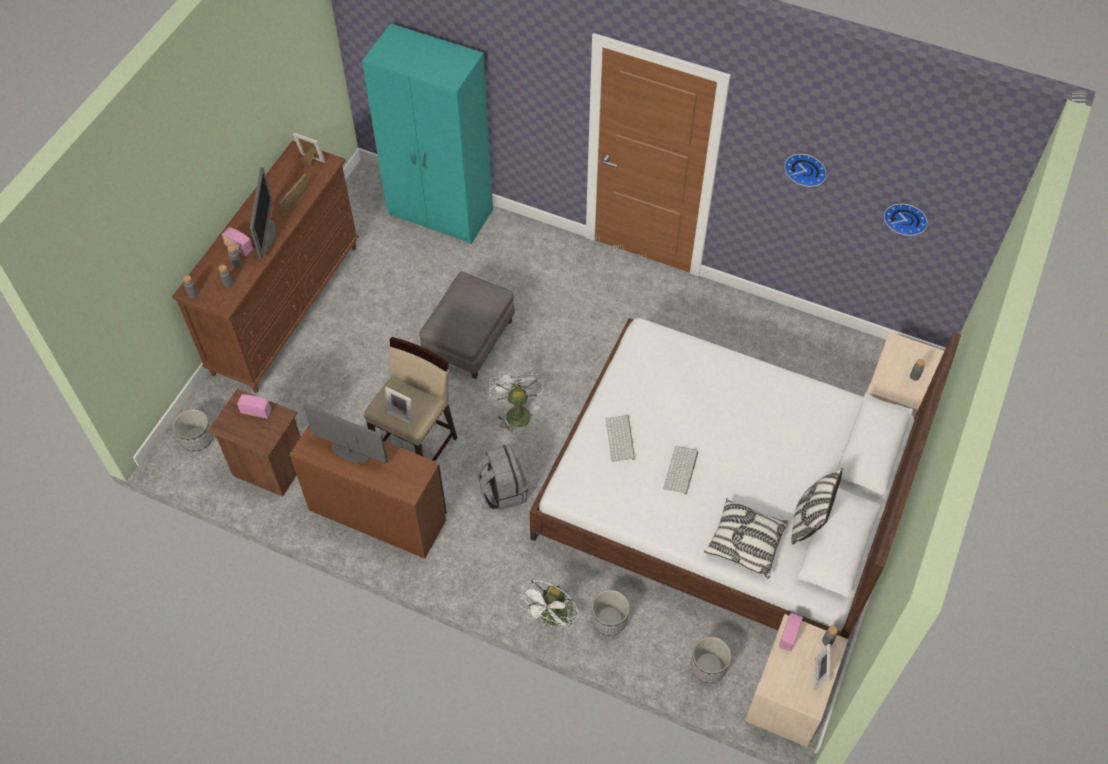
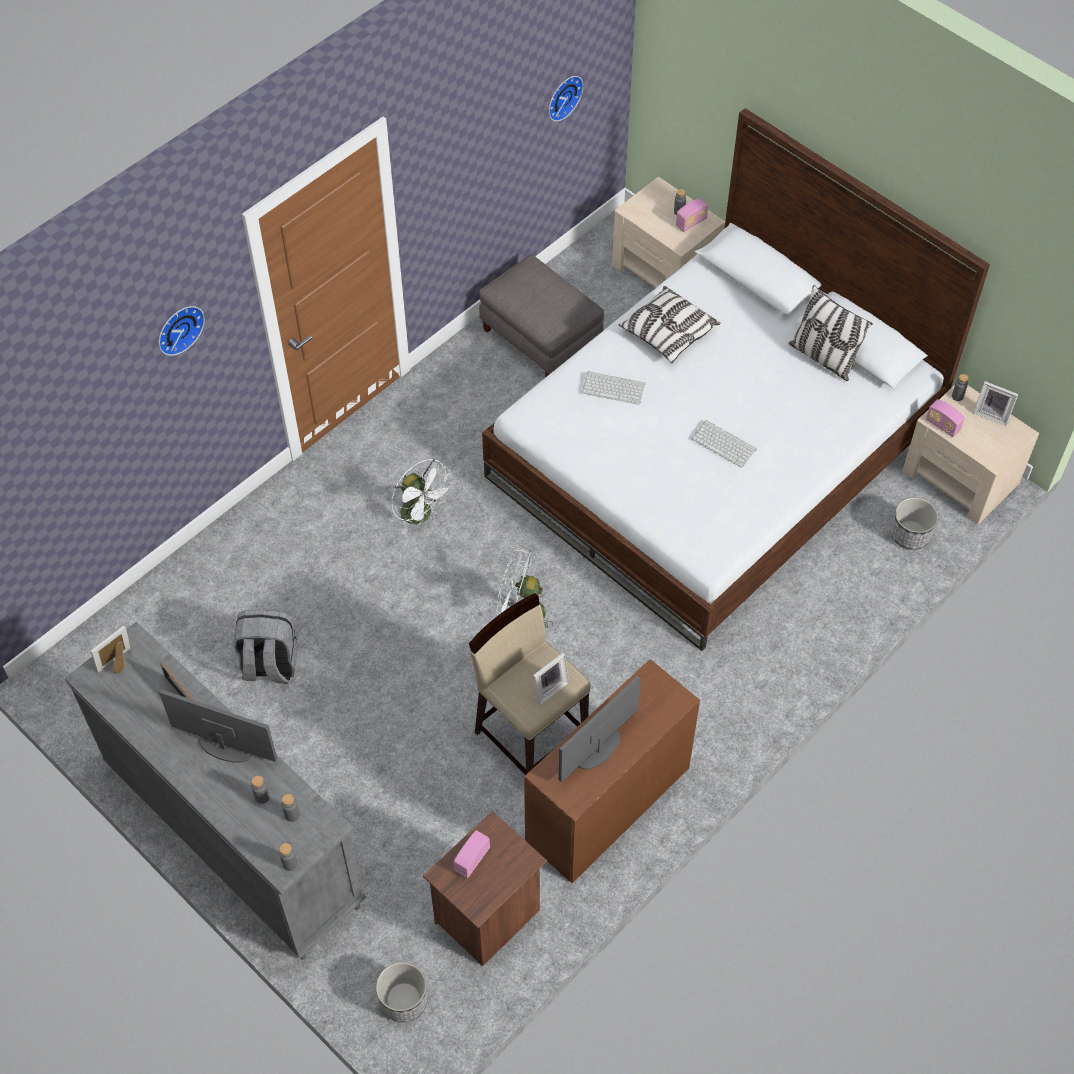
camera: 70 degrees left, 0 degrees up
(239, 248) = (233, 787): radio -> radio (691, 222)
(287, 308) = (233, 835): brown dresser -> grey dresser
(441, 214) = (167, 606): turquoise wardrobe -> none
(469, 339) = (390, 632): grey ottoman -> grey ottoman (542, 337)
(502, 490) = (626, 660): grey backpack -> grey backpack (269, 665)
(551, 619) = (810, 660): white fan -> white fan (421, 515)
(609, 620) = (829, 606): planter -> none
(621, 439) = (662, 485): keyboard -> keyboard (614, 387)
(745, 543) = (832, 420): pillow -> pillow (668, 333)
(806, 167) = (473, 140): wall clock -> wall clock (178, 328)

